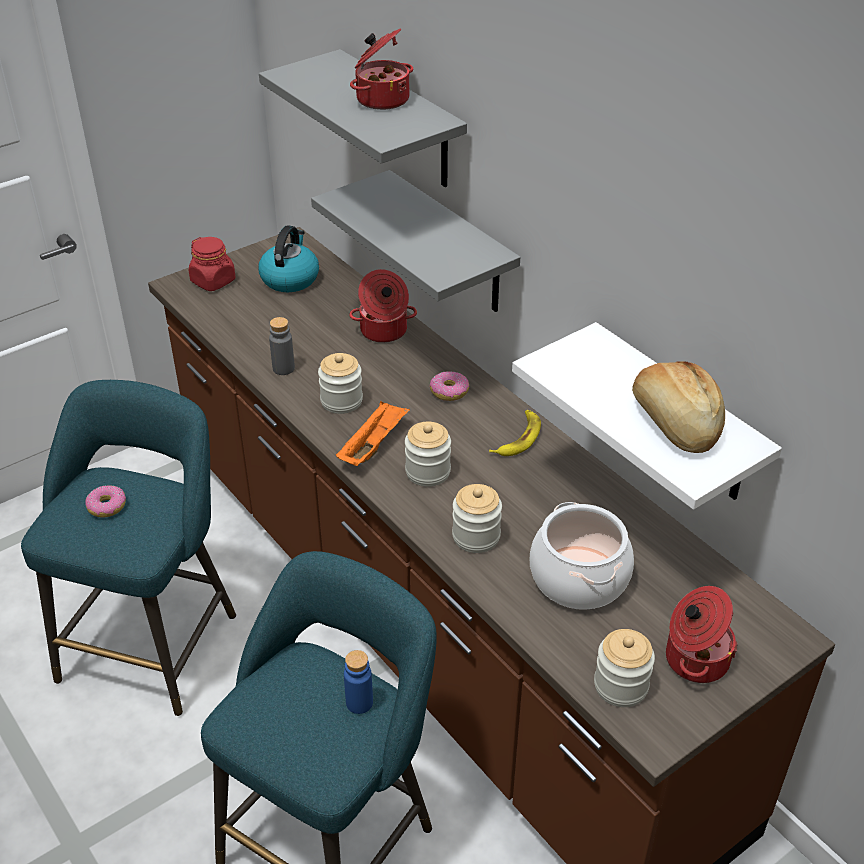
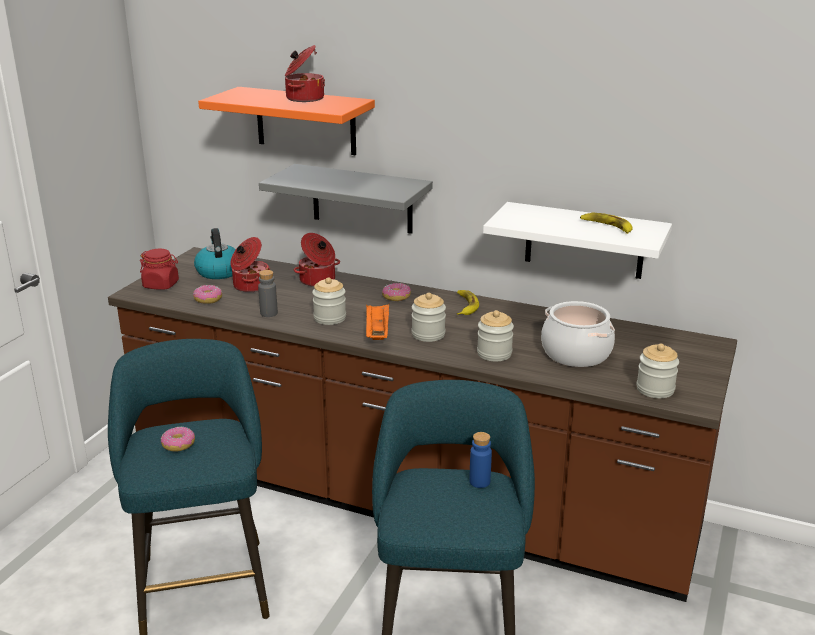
camera: 30 degrees left, 15 degrees down
(241, 321) = (208, 299): none -> donut
(401, 121) = (305, 121): grey shelf -> orange shelf
(674, 423) = (607, 227): bread -> banana
(694, 659) = (678, 366): cooking pot -> cooking pot (250, 286)

